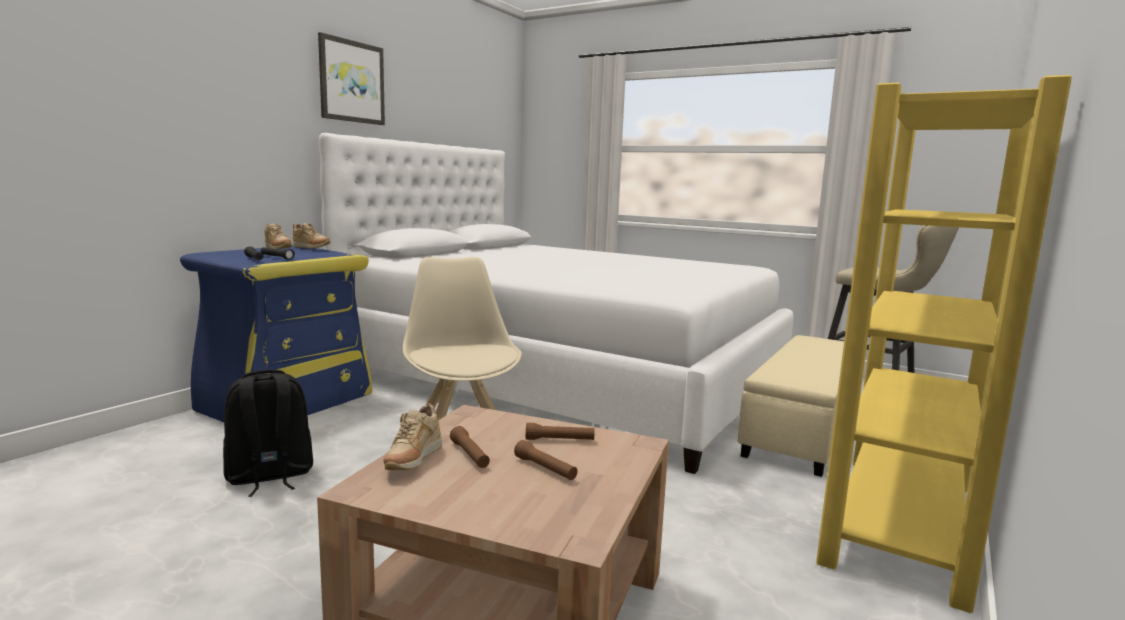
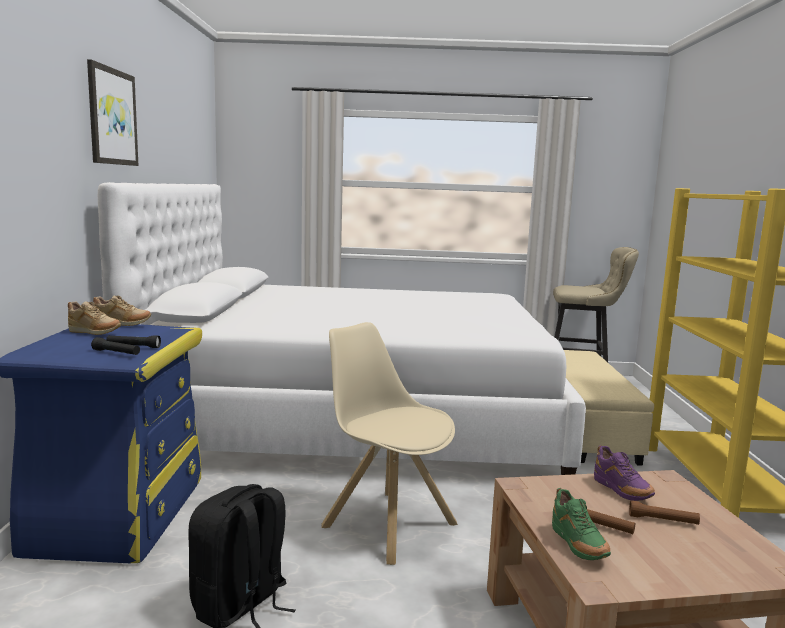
camera: 30 degrees left, 0 degrees up
(412, 462) = (577, 546): beige shoe -> green shoe
(559, 440) = (621, 491): brown flashlight -> purple shoe

